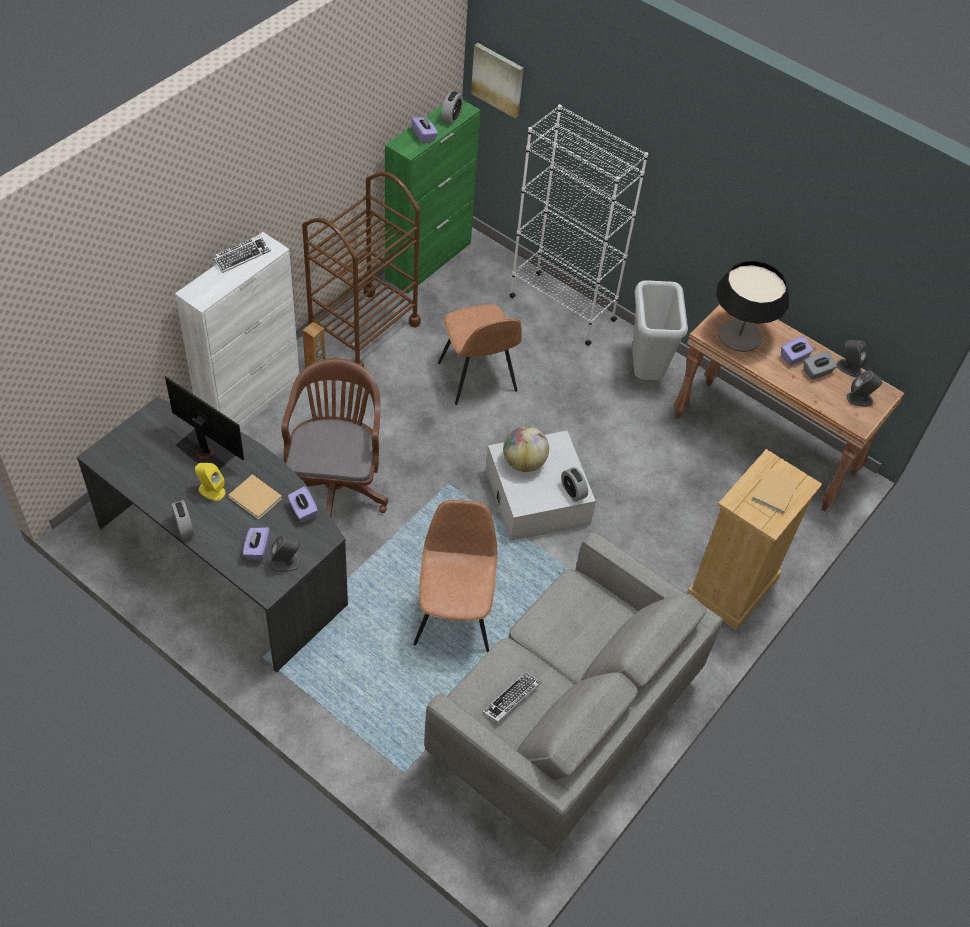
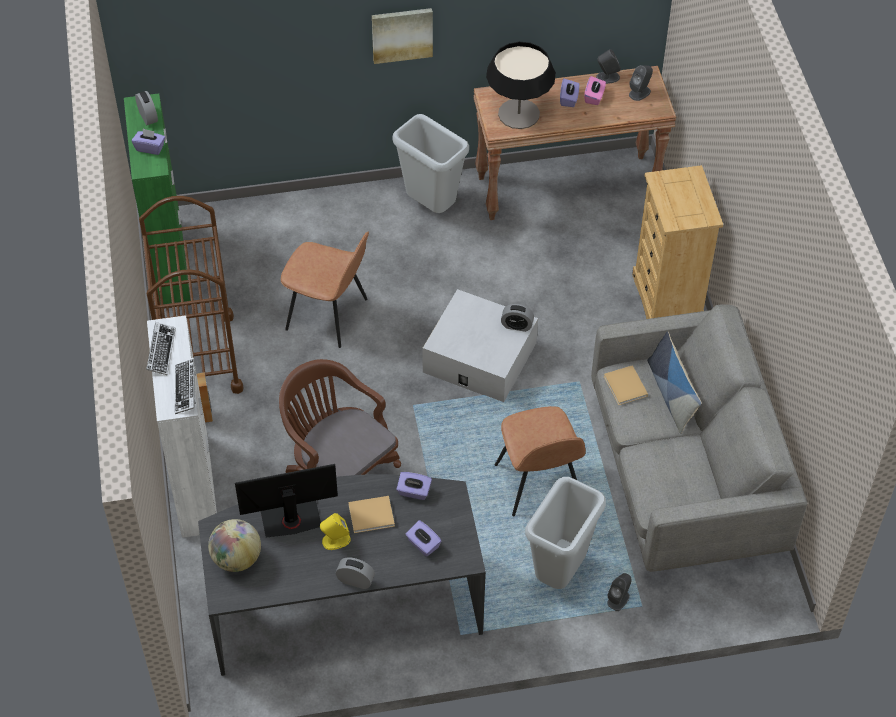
camera: 45 degrees left, 0 degrees up
(286, 563) = (453, 533): grey speaker -> grey speaker (618, 599)
(382, 690) = (560, 574): none -> grey trash can
(454, 617) = (538, 485): brown chair -> brown chair turned 150 degrees counterclockwise
(498, 79) = (157, 56): picture -> picture (402, 34)
(512, 699) = (678, 479): keyboard -> keyboard (185, 389)
(524, 462) = (461, 336): globe -> globe (236, 558)
(562, 308) = (313, 211): white bookcase -> none
(595, 637) = (671, 395): none -> pillow
(774, 493) = (685, 196): beige book -> beige book (626, 387)
(817, 372) = (594, 97): grey tissue box -> pink tissue box

